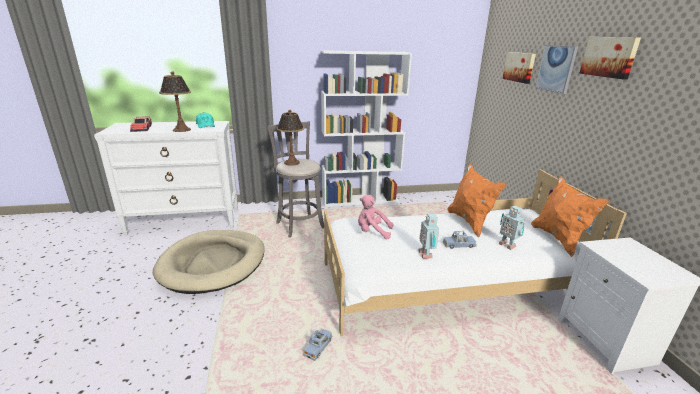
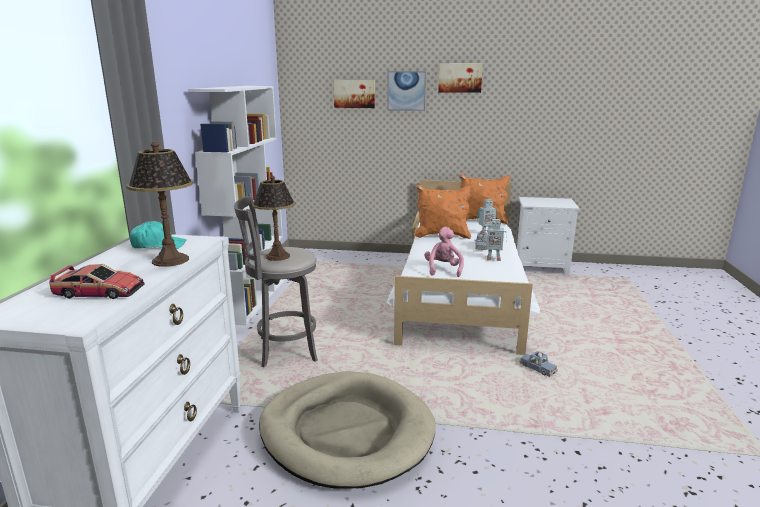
camera: 70 degrees left, 5 degrees down
(372, 232) = (443, 270): pink plush toy -> pink plush toy turned 150 degrees clockwise

